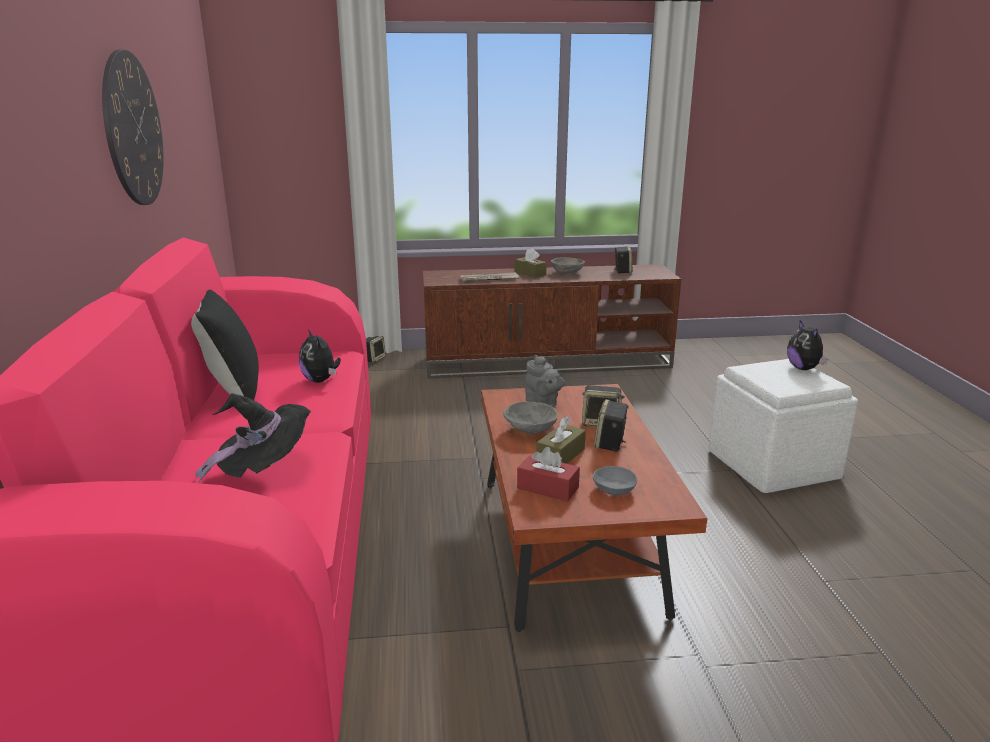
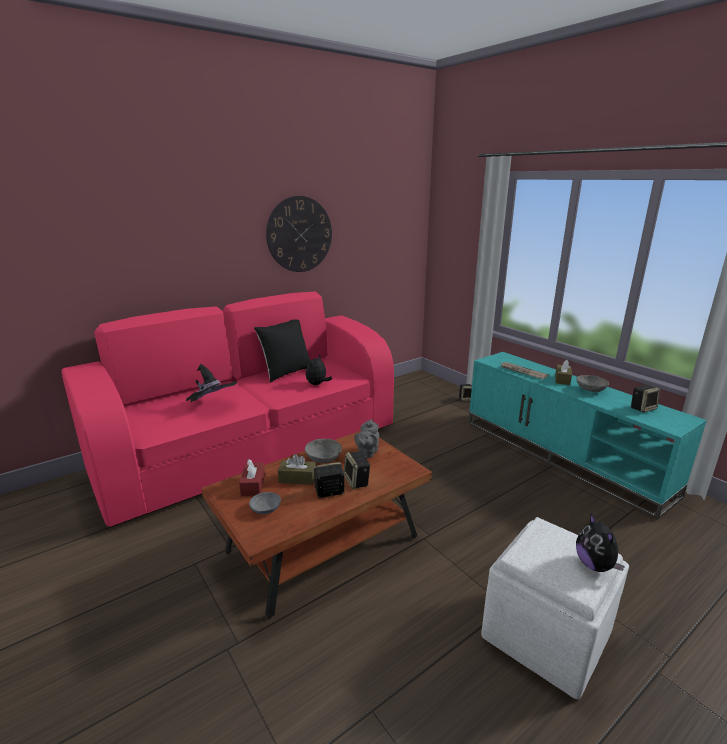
camera: 60 degrees right, 0 degrees up
(548, 362) = (563, 456): brown tv stand -> turquoise tv stand
(804, 368) = (595, 565): plush toy -> plush toy turned 60 degrees counterclockwise

